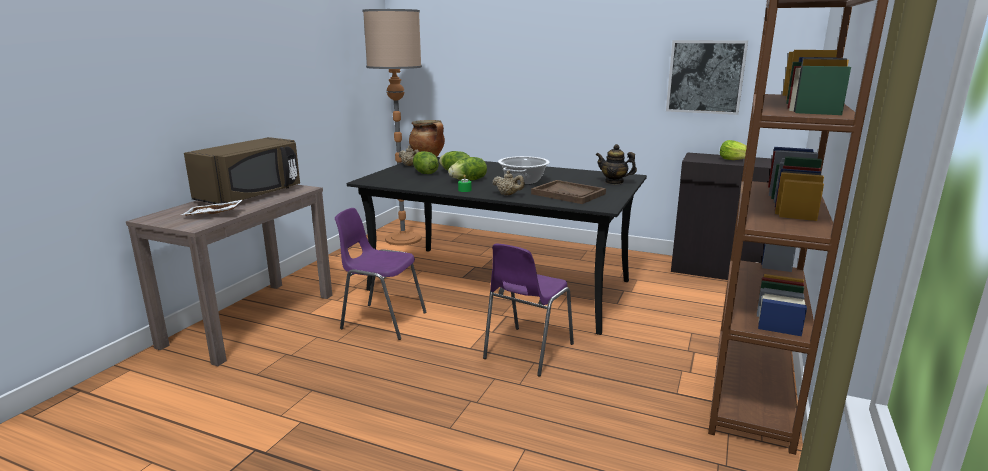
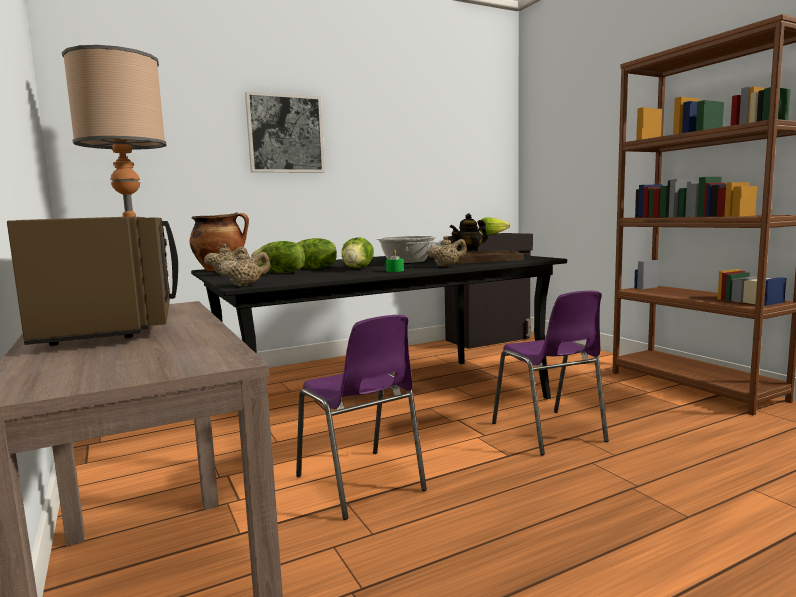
camera: 50 degrees left, 10 degrees down
(213, 215) = (174, 348): white tray -> none
(365, 181) = (246, 285): none -> beige teapot
(382, 320) = (361, 484): purple chair -> purple chair turned 90 degrees counterclockwise
(705, 77) = (447, 165): picture -> picture (285, 134)

